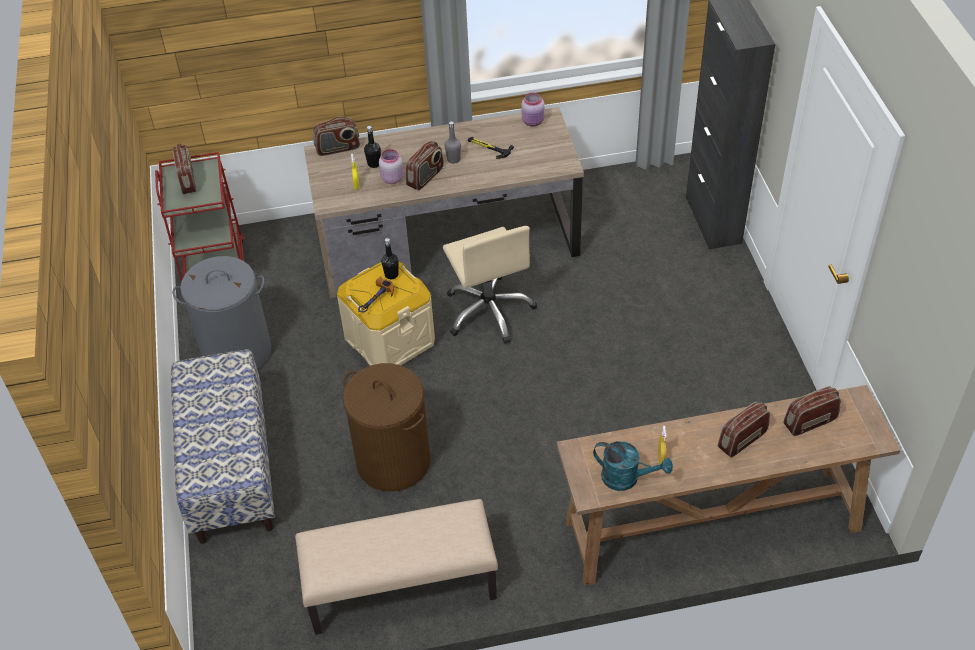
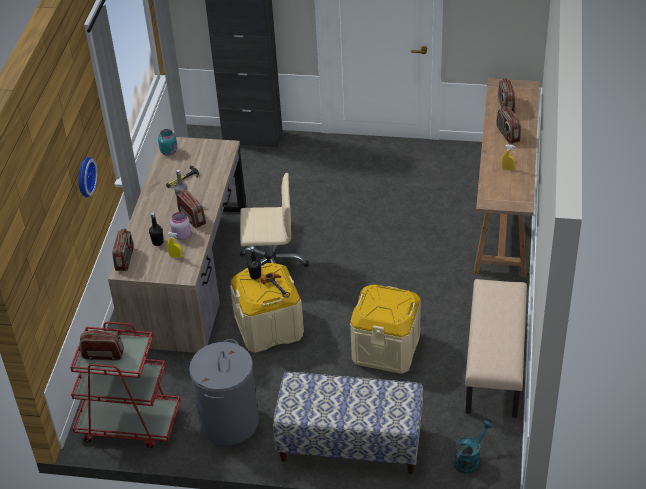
camera: 70 degrees left, 5 degrees down
(349, 38) = (84, 176): none -> wall clock
(393, 461) = (386, 348): brown laundry basket -> beige storage box
(533, 122) = (169, 151): pink jar -> turquoise jar
(627, 478) = (517, 186): turquoise watering can -> turquoise watering can (469, 459)

